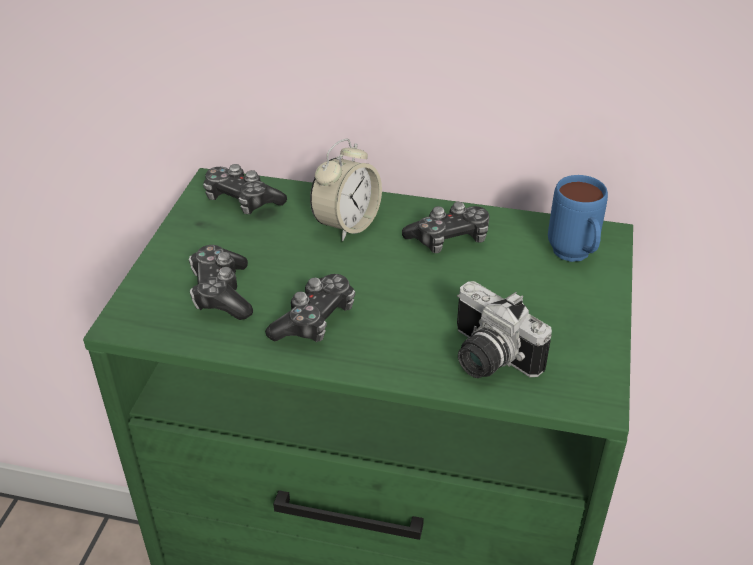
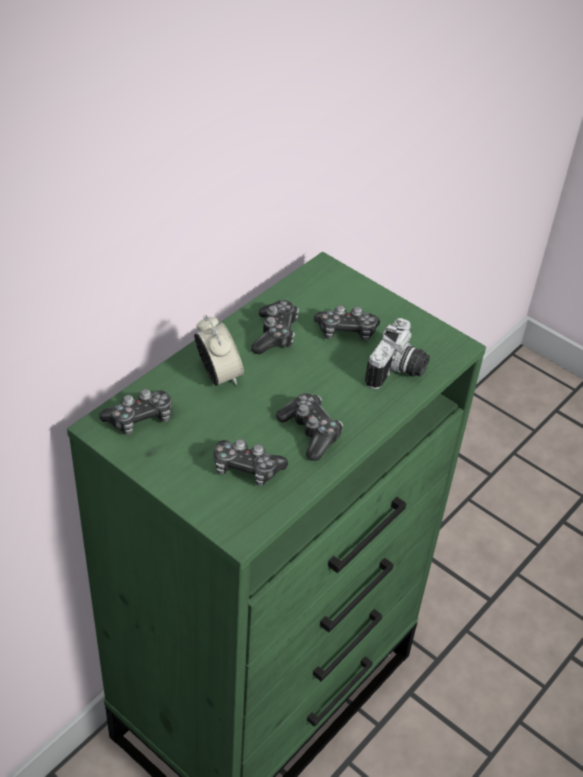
camera: 65 degrees left, 5 degrees up
(486, 358) = (398, 372): camera -> camera turned 45 degrees counterclockwise
(512, 290) = (346, 331): none -> game controller
(574, 258) = (336, 291): blue mug -> none

